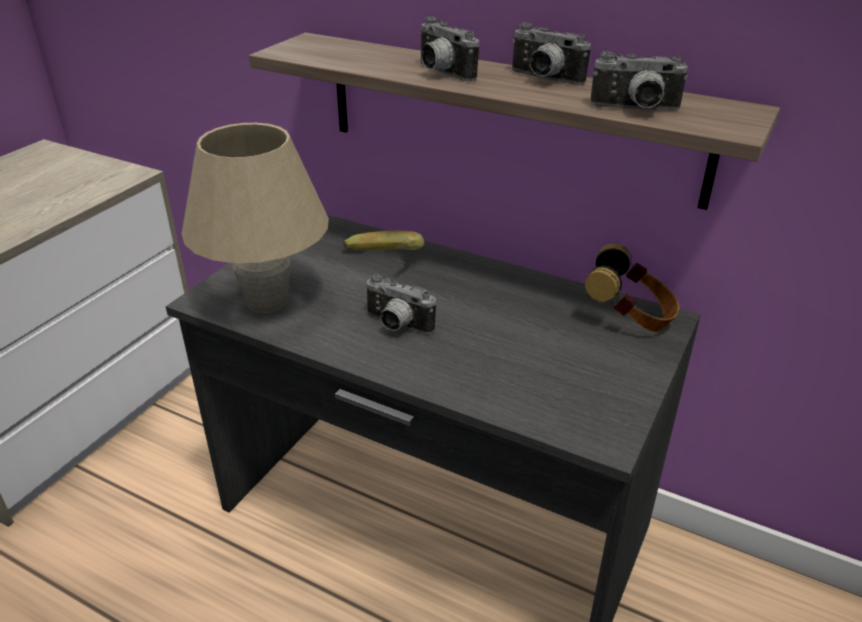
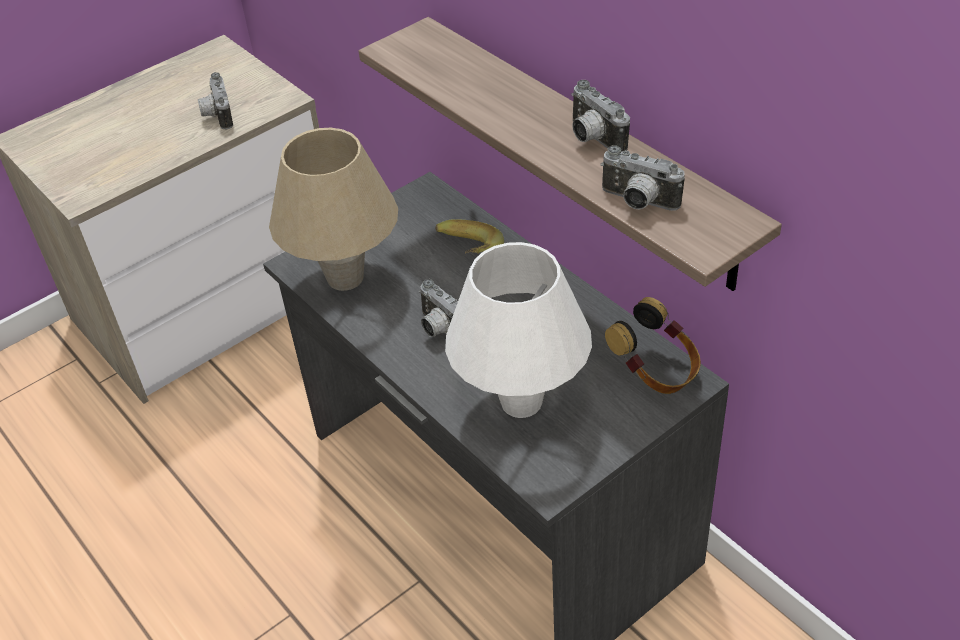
camera: 25 degrees right, 10 degrees up
(440, 73) = (505, 111): camera -> camera (217, 115)
(522, 370) = (521, 402): none -> white table lamp

